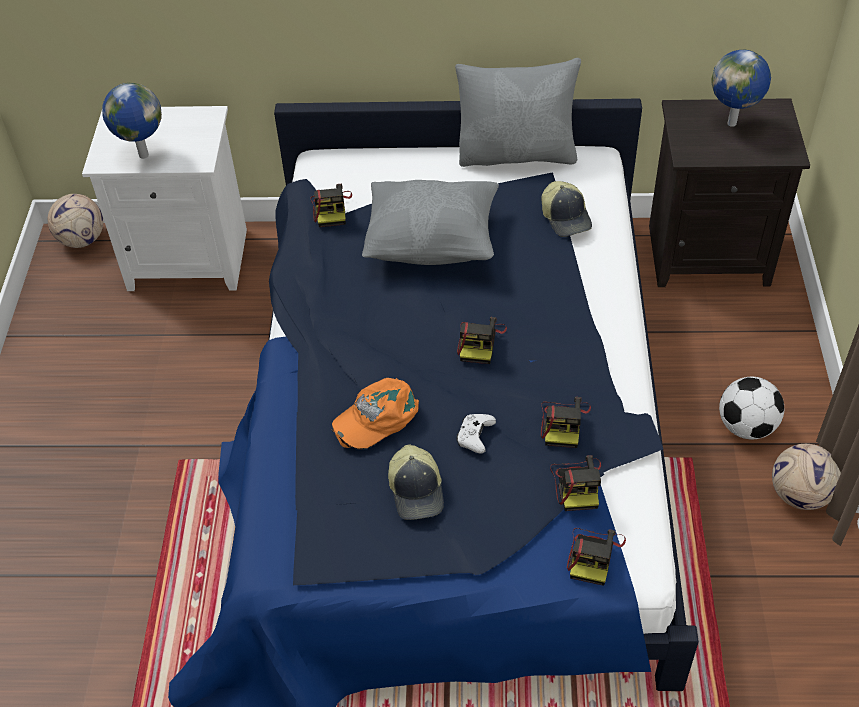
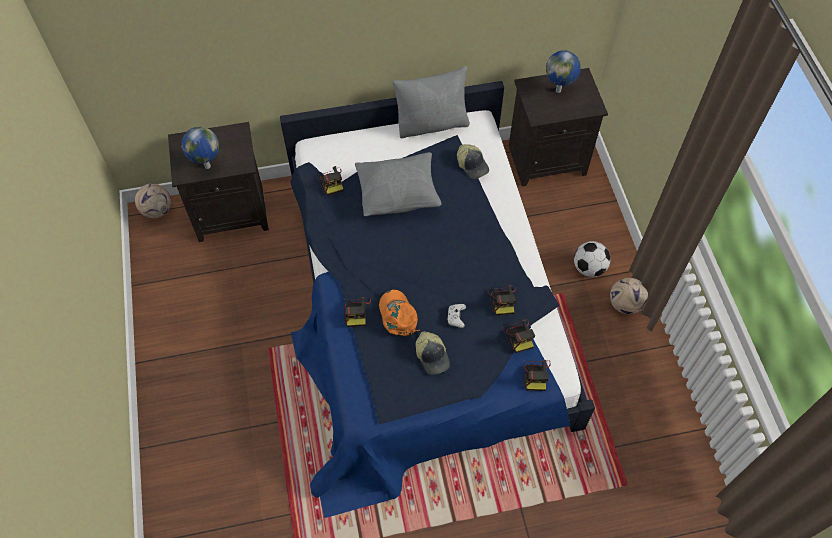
camera: 15 degrees left, 10 degrees up
(190, 258) = (232, 212): white nightstand -> black nightstand
(377, 417) = (398, 315): orange cap -> orange cap turned 120 degrees clockwise
(480, 342) = (443, 257): camera -> camera (356, 311)

